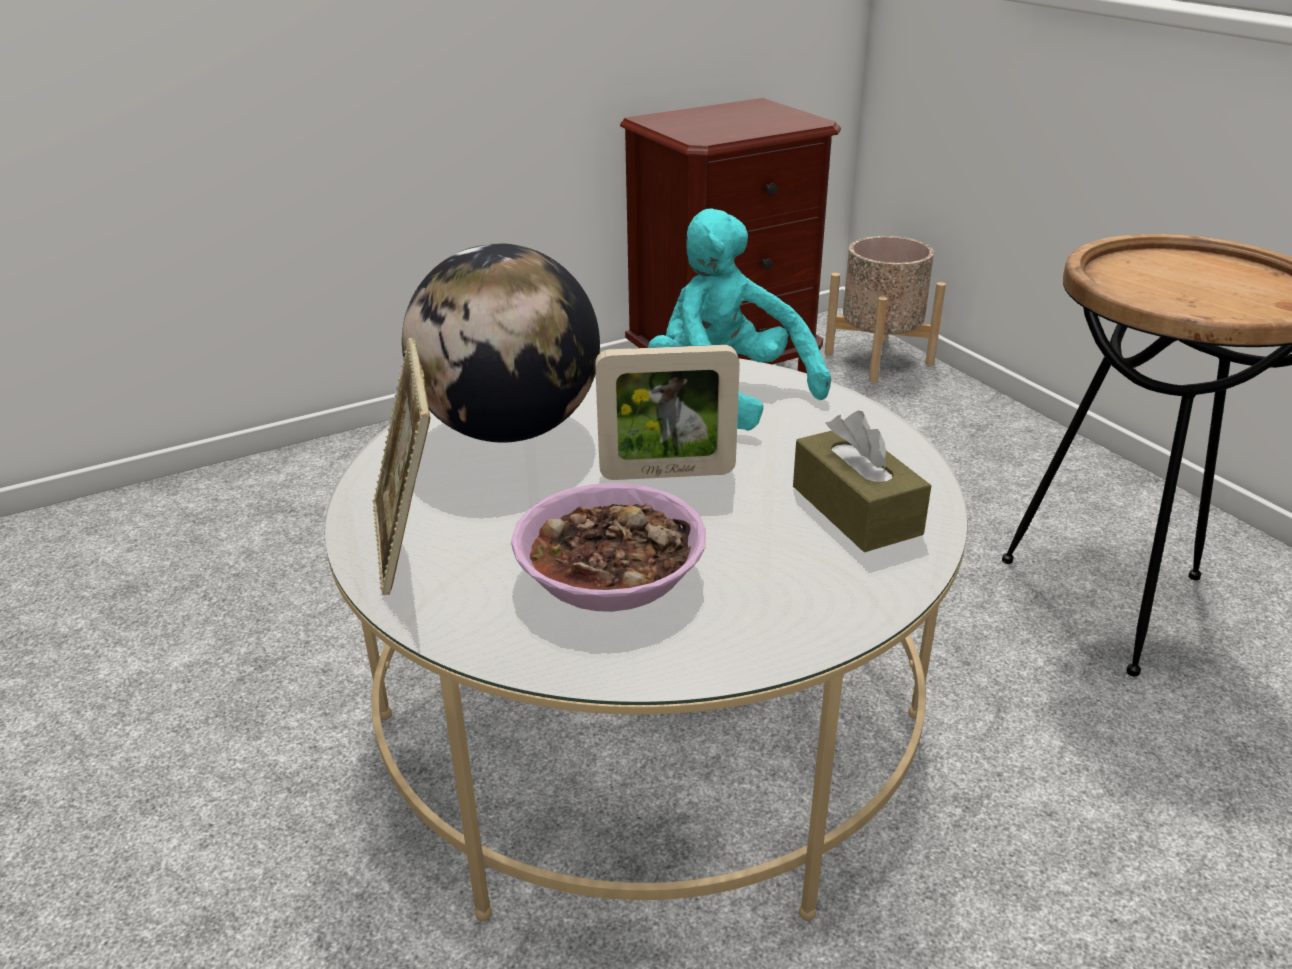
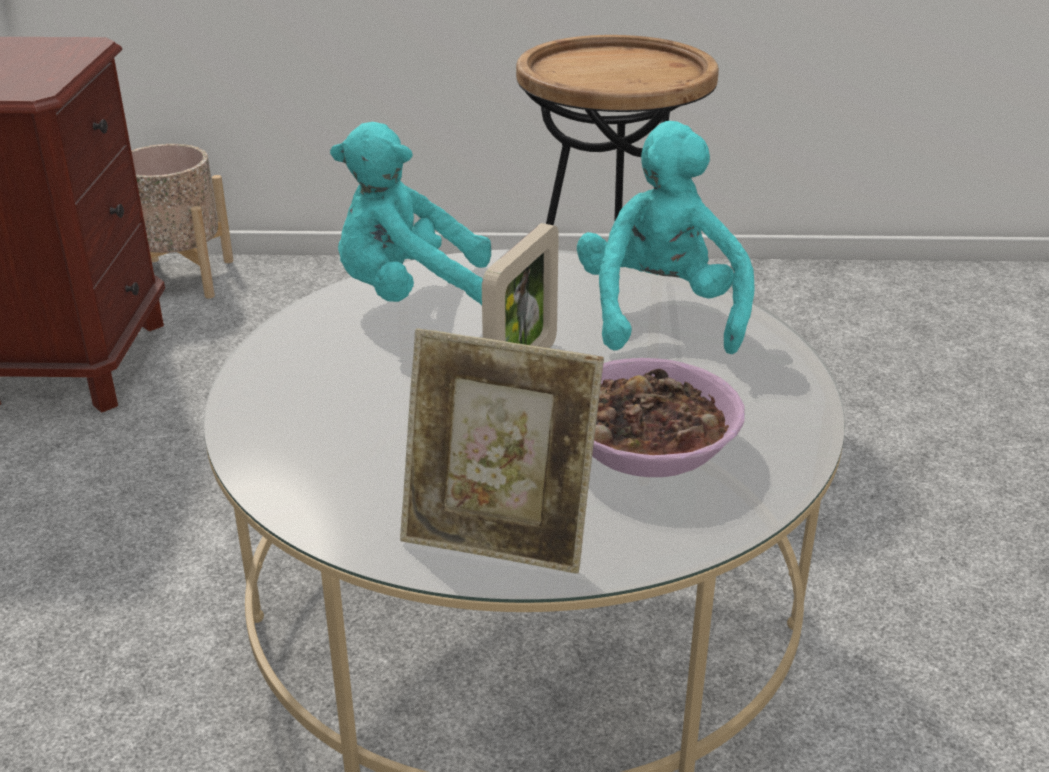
camera: 60 degrees left, 0 degrees up
(509, 430) = (345, 424): globe -> none
(855, 510) = (660, 313): brown tissue box -> turquoise plush toy

